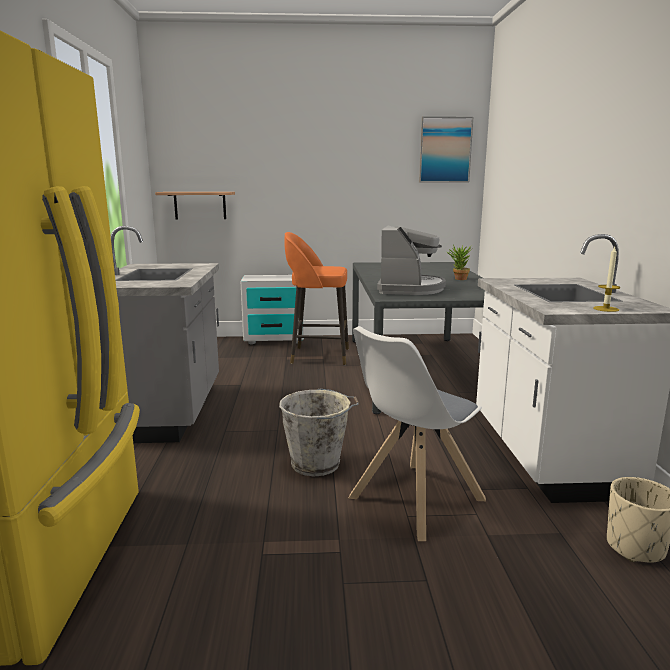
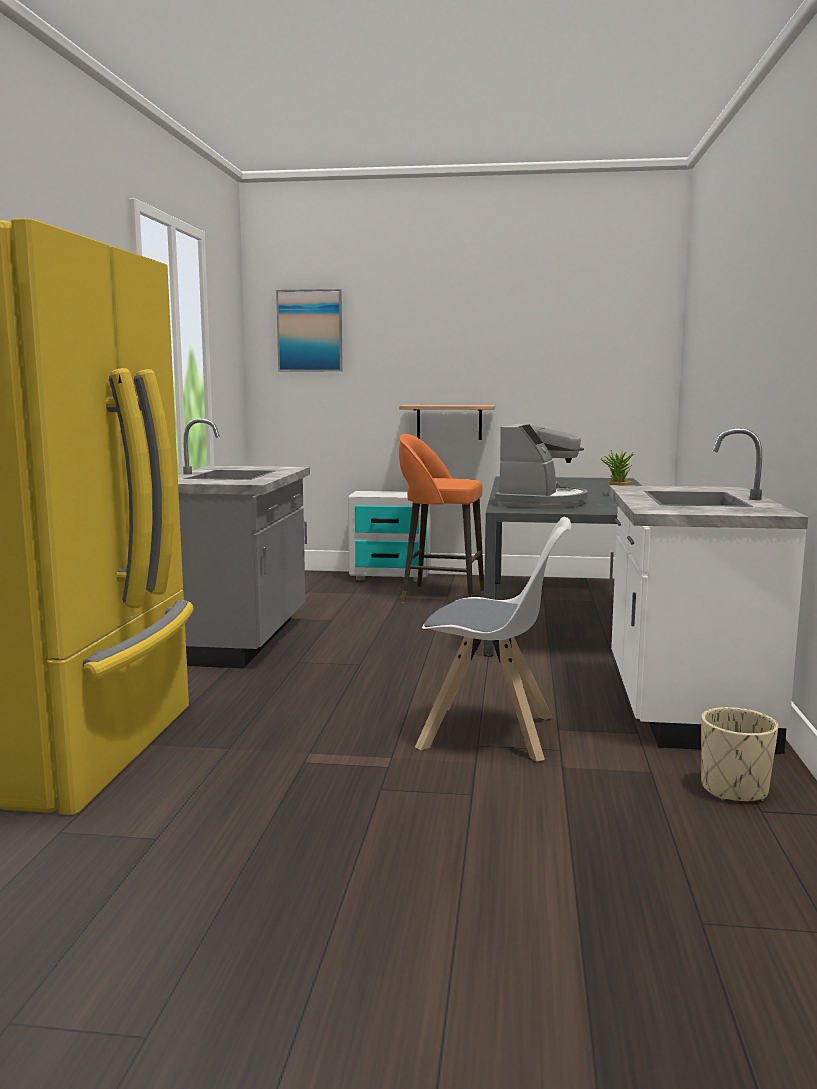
camera: 10 degrees right, 5 degrees down
(200, 205) = (304, 401): shelf -> shelf (449, 422)
(318, 464) = (395, 696): grey bucket -> none
(413, 500) = (492, 733): chair -> chair turned 135 degrees counterclockwise
(445, 150) = (624, 329): picture -> picture (310, 331)
(606, 309) = (716, 511): candle -> none

